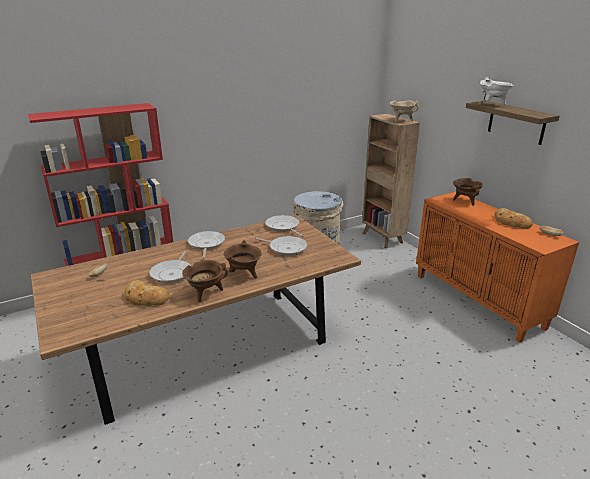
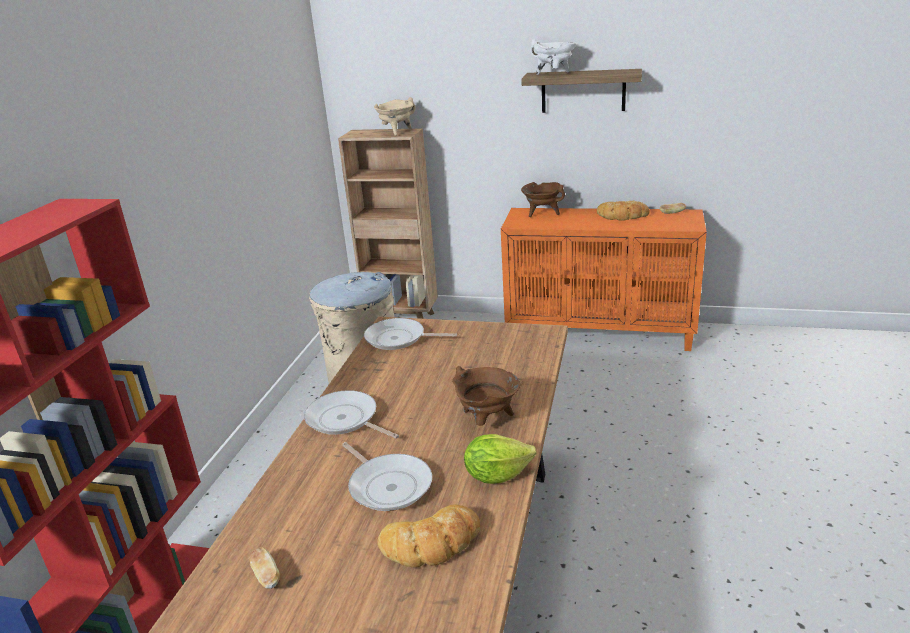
camera: 45 degrees left, 0 degrees up
(206, 293) = (496, 474): brown cooking pot -> lettuce
(286, 248) = (461, 360): frying pan -> none

